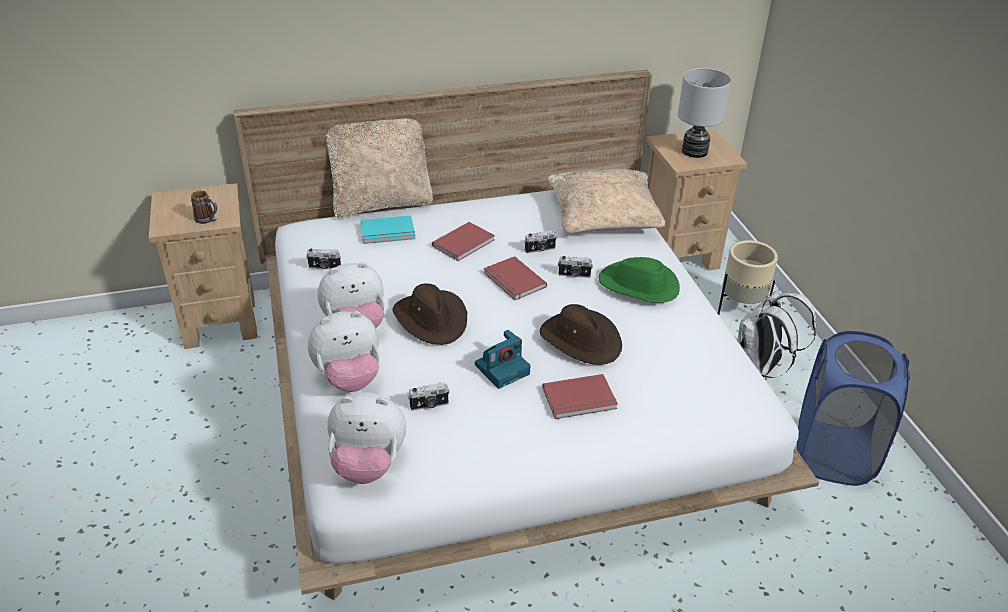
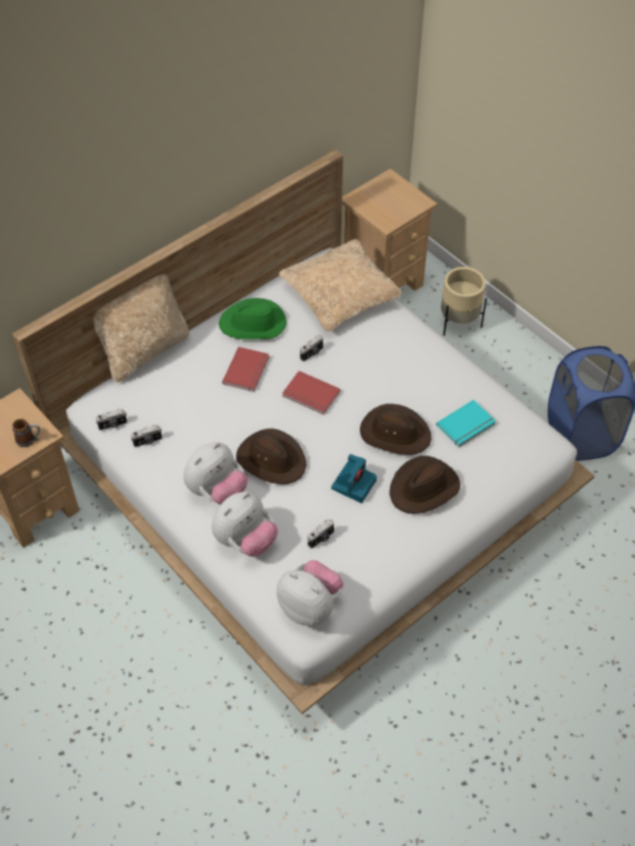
camera: 25 degrees left, 15 degrees up
(368, 465) = (310, 606): plush toy -> plush toy turned 120 degrees counterclockwise
(388, 232) = (175, 383): turquoise book -> turquoise book (467, 425)
(574, 275) = (354, 370): camera -> camera (113, 425)
(580, 400) = (424, 488): red book -> brown hat
(639, 286) = (408, 362): green hat -> green hat (253, 324)
(694, 151) = (388, 204): grey table lamp -> none
(760, 369) = (499, 377): white backpack -> none

